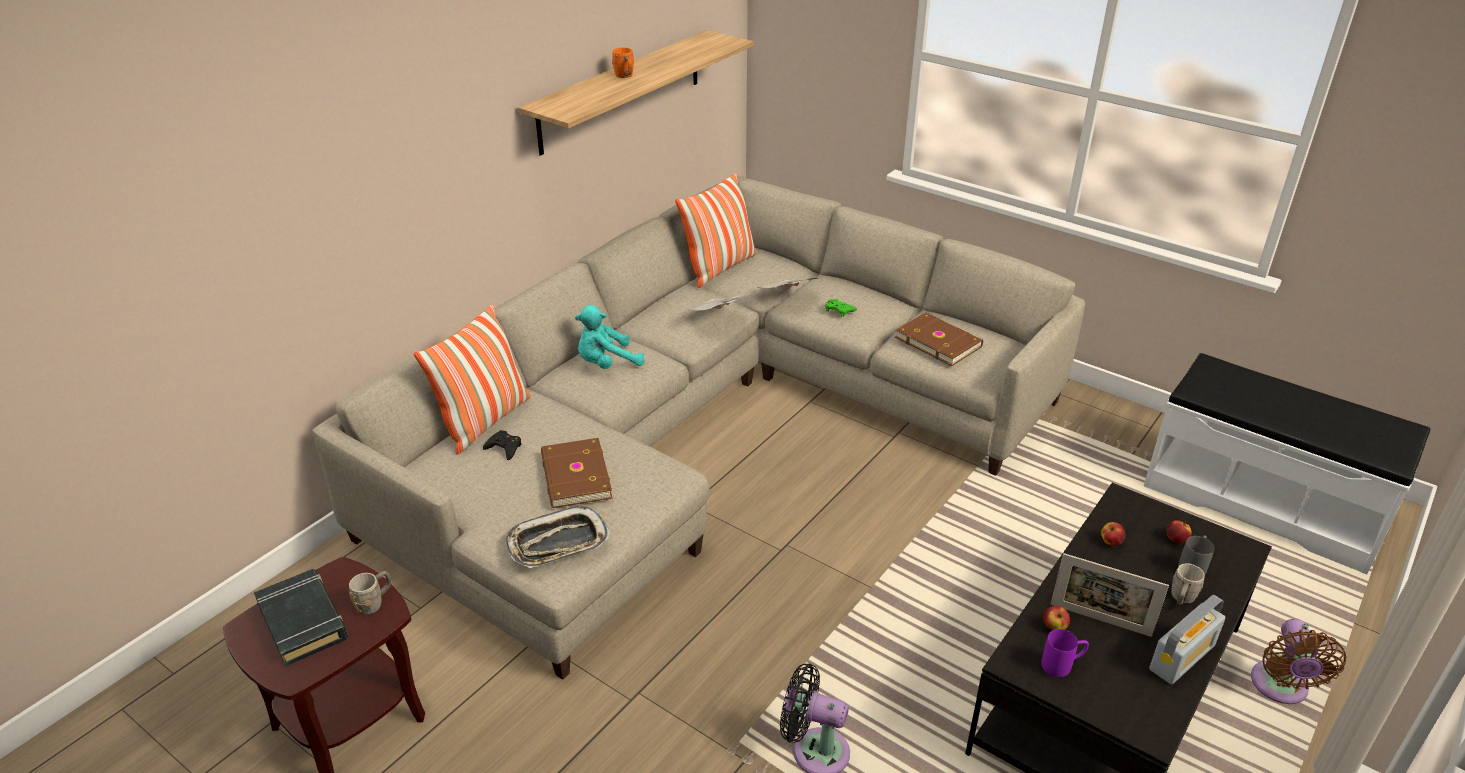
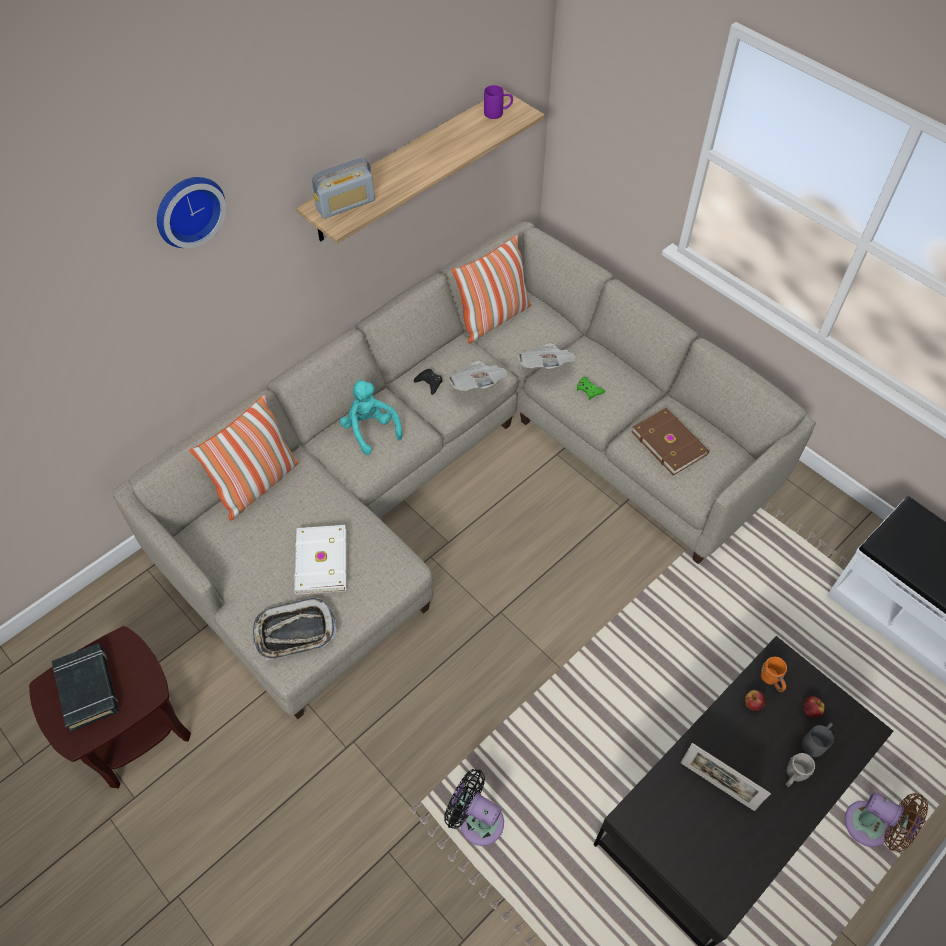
camera: 10 degrees right, 20 degrees up
(374, 602) = (143, 678): grey mug -> none
(415, 77) = (187, 209): none -> wall clock
(504, 448) = (268, 520): black game controller -> black game controller (429, 383)
(574, 477) = (319, 562): brown book -> white book
(606, 363) = (370, 429): turquoise plush toy -> turquoise plush toy turned 75 degrees clockwise
(625, 76) = (406, 166): orange mug -> orange mug (771, 680)
(1054, 627) = (676, 786): apple -> none
(1062, 665) = (671, 827): purple mug -> purple mug (498, 113)
(1182, 657) = (772, 837): radio -> radio (346, 205)
(1280, 688) = (872, 827): brown fan -> brown fan turned 75 degrees counterclockwise

